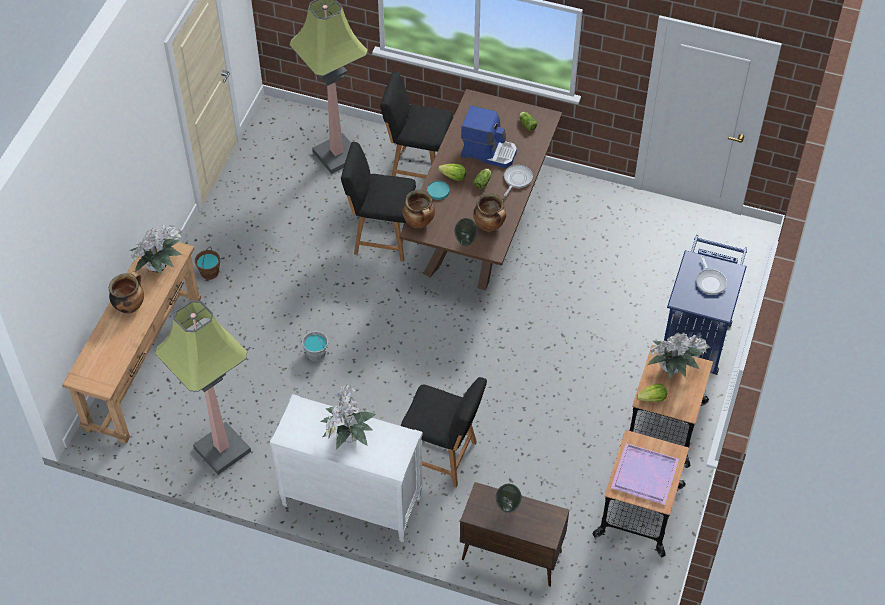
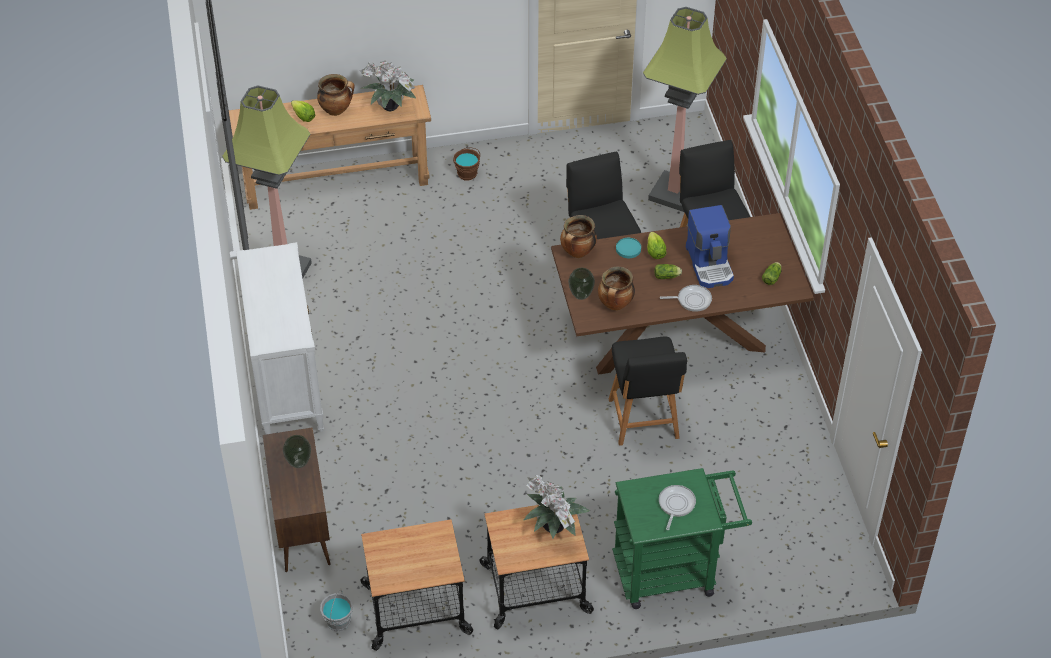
camera: 60 degrees right, 5 degrees down
(316, 354) = (430, 286): grey bucket -> grey bucket (338, 621)
(347, 437) = (274, 299): potted plant -> none
(443, 456) = (379, 428): black chair -> black chair (644, 421)
(643, 475) = (405, 555): purple tray -> none
(652, 399) = (504, 526): lettuce -> lettuce (303, 117)
(697, 335) = (673, 571): blue cart -> green cart
(710, 281) = (676, 505): frying pan -> frying pan turned 150 degrees clockwise

